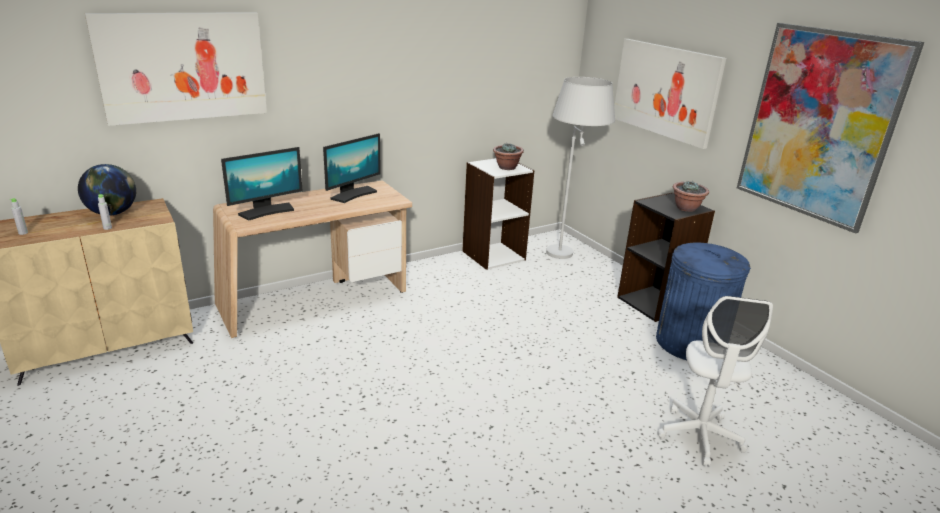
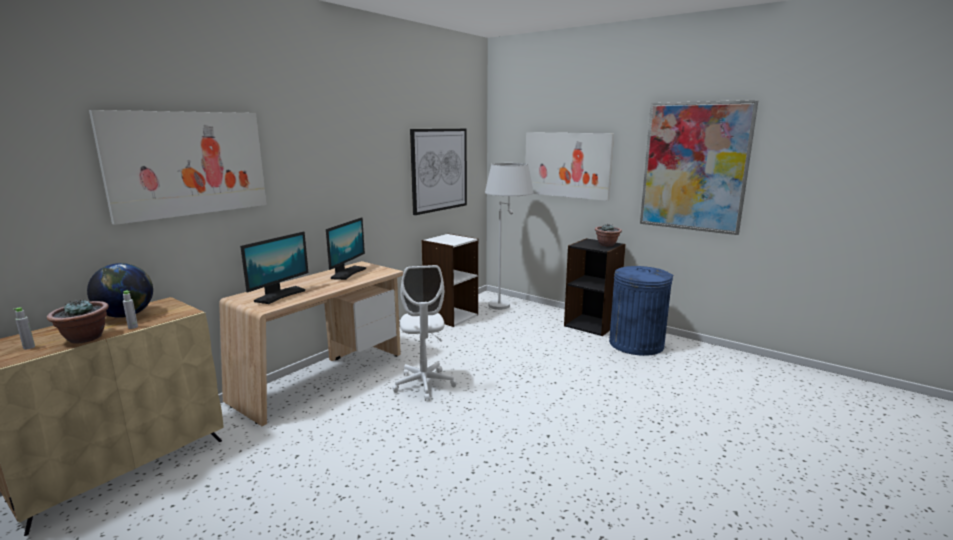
camera: 20 degrees left, 10 degrees down
(501, 78) = (439, 170): none -> picture
(507, 167) = (456, 239): potted plant -> potted plant (84, 338)
(699, 436) = (694, 401): white office chair -> white office chair (424, 385)

